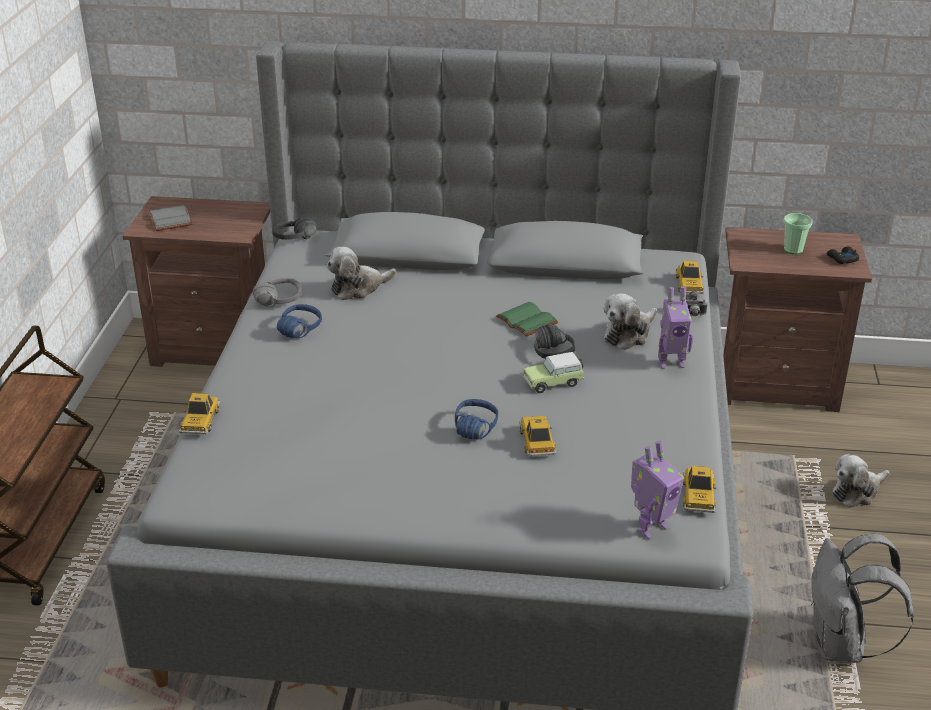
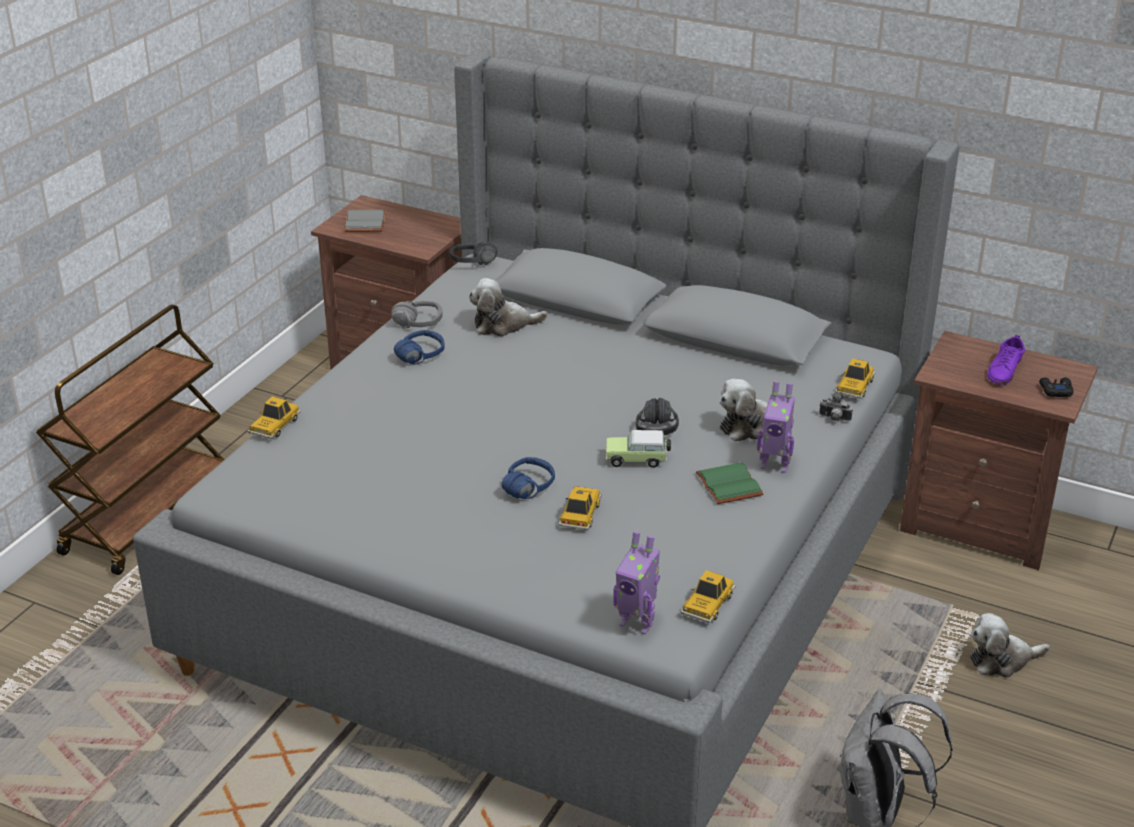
camera: 20 degrees right, 0 degrees up
(525, 321) = (650, 391): green book -> green book (727, 485)
(651, 528) = (637, 623): toy robot -> toy robot turned 45 degrees clockwise
(793, 249) = (1004, 370): cup -> purple shoe

